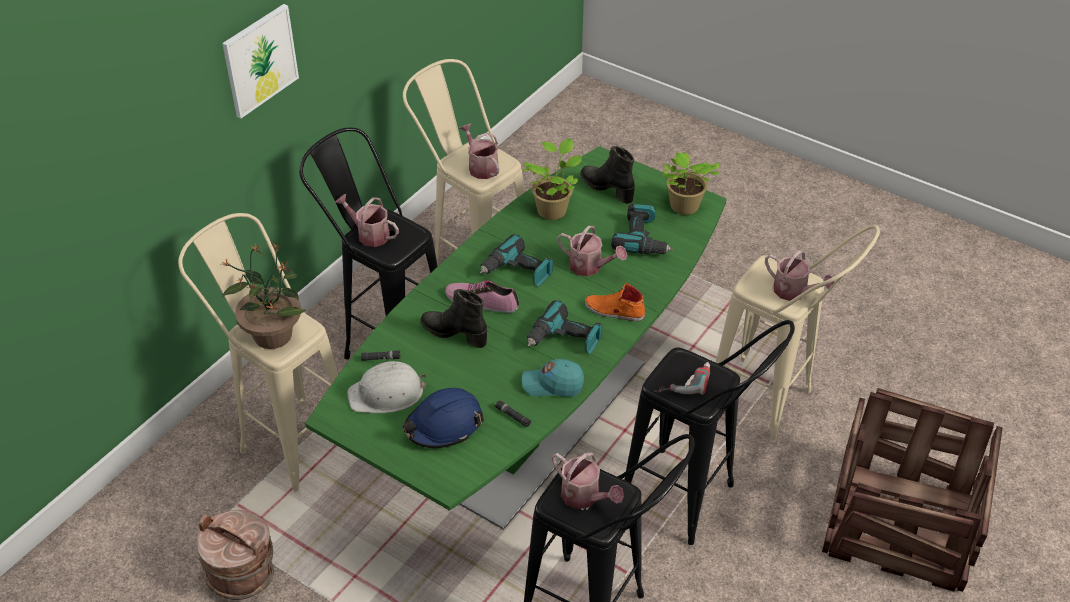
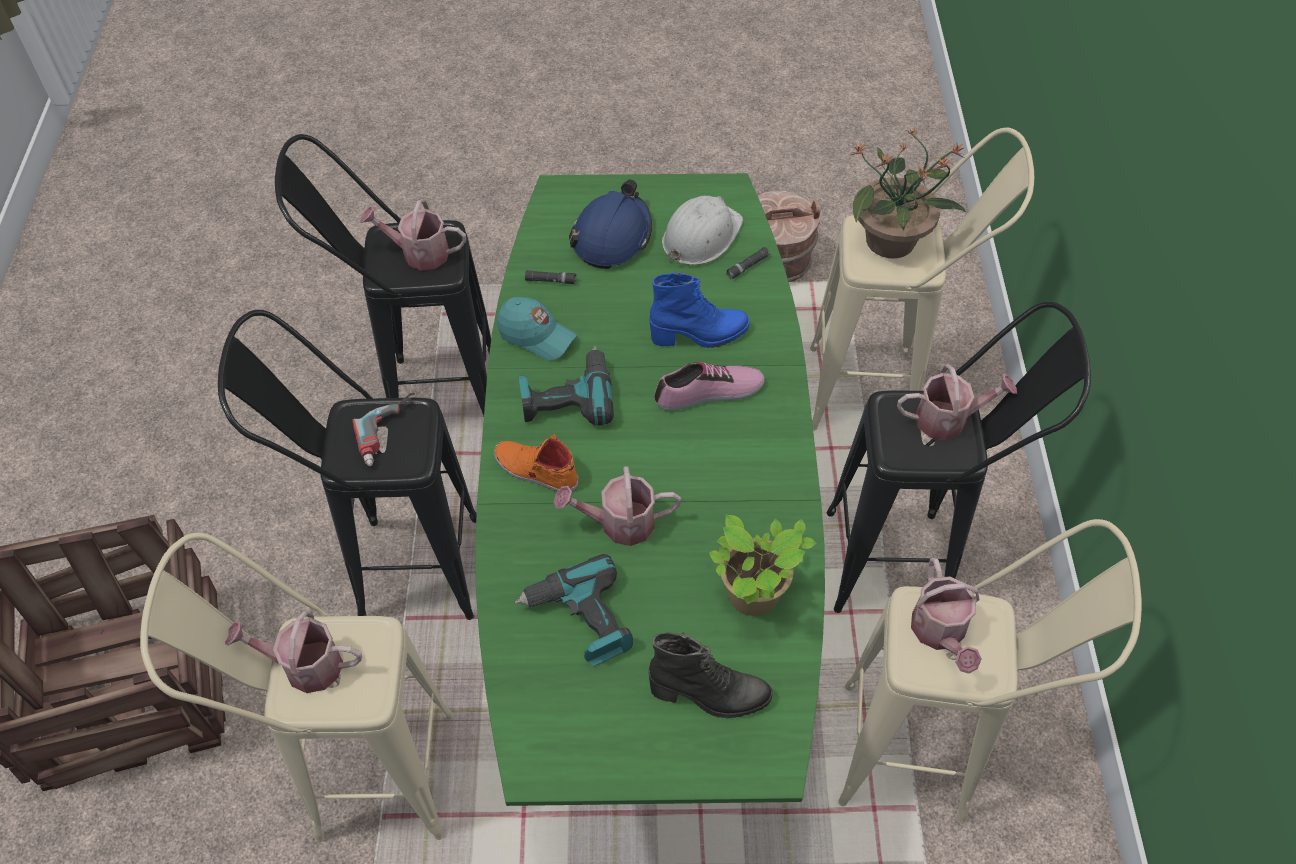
camera: 145 degrees right, 10 degrees up
(260, 60) = (1211, 220): picture -> none
(454, 333) = (699, 335): black boot -> blue boot
(481, 167) = (940, 633): watering can -> watering can turned 60 degrees clockwise
(517, 271) = (706, 460): power drill -> none
(552, 384) = (536, 336): turquoise cap -> turquoise cap turned 60 degrees clockwise
(614, 311) = (535, 471): orange shoe -> orange shoe turned 135 degrees counterclockwise
(683, 207) = (562, 730): potted plant -> none

